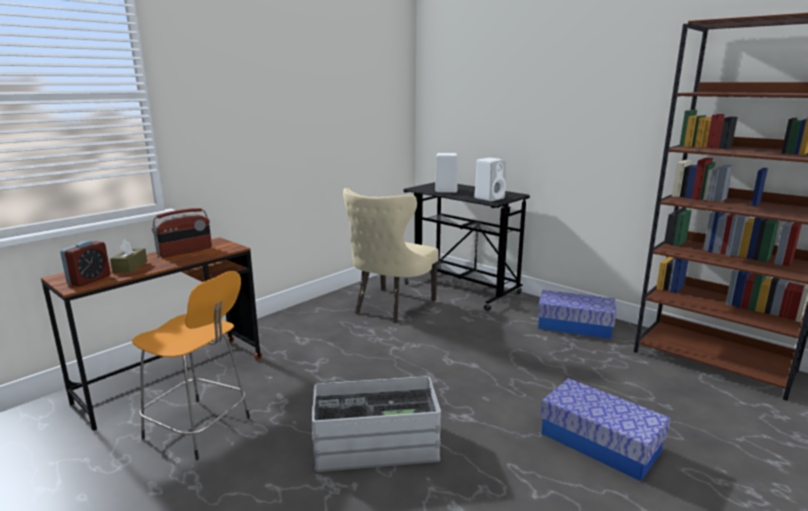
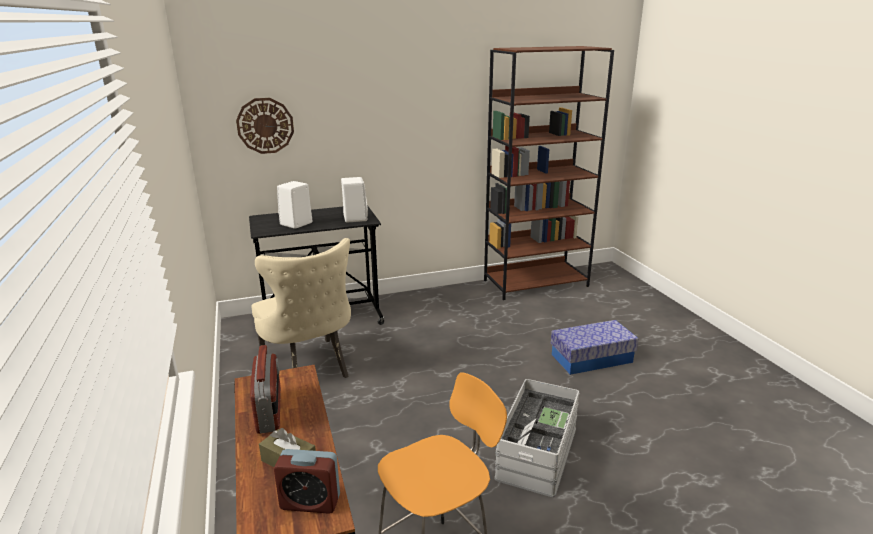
camera: 60 degrees left, 5 degrees up
(89, 280) = (310, 502): alarm clock -> alarm clock turned 135 degrees clockwise
(463, 105) = (265, 125): none -> wall clock
(574, 325) = (447, 302): storage box -> none

